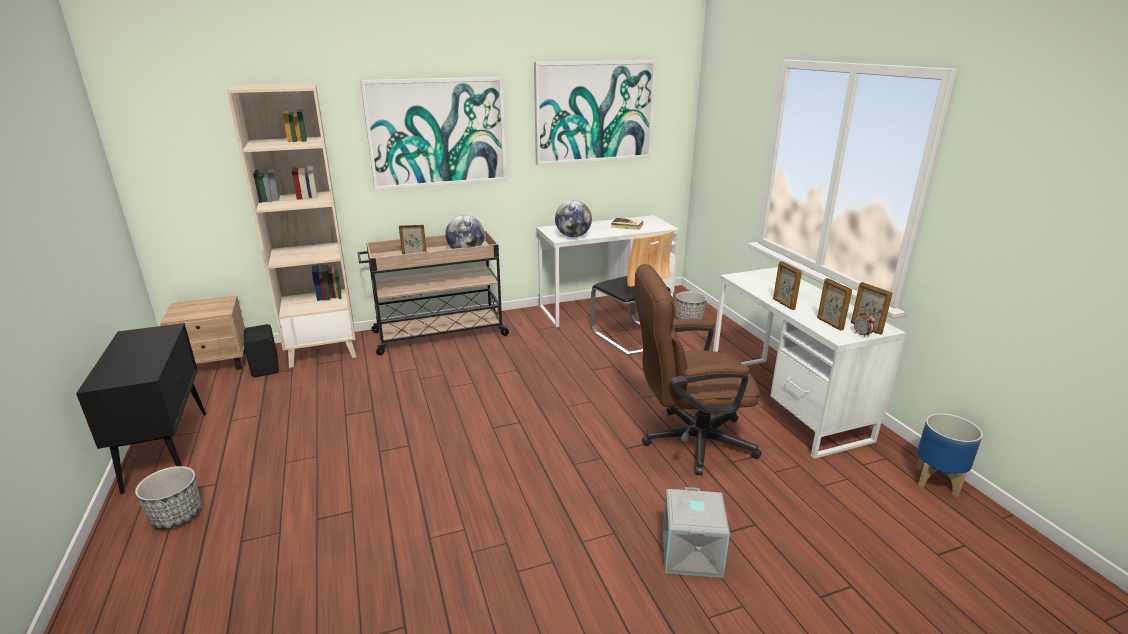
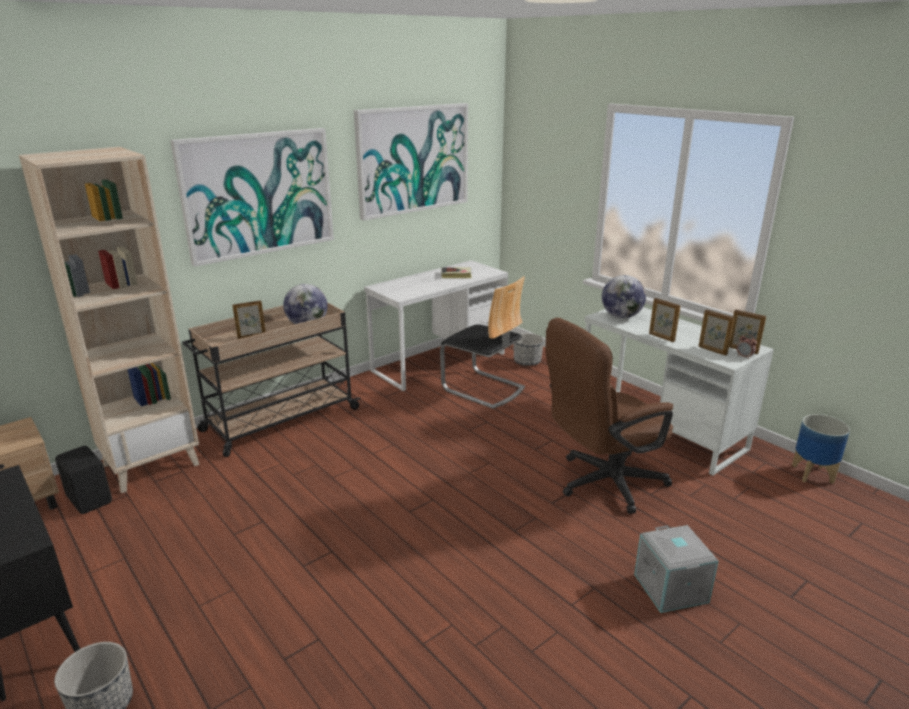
camera: 20 degrees left, 0 degrees up
(573, 236) = (412, 293): globe -> globe (621, 316)

